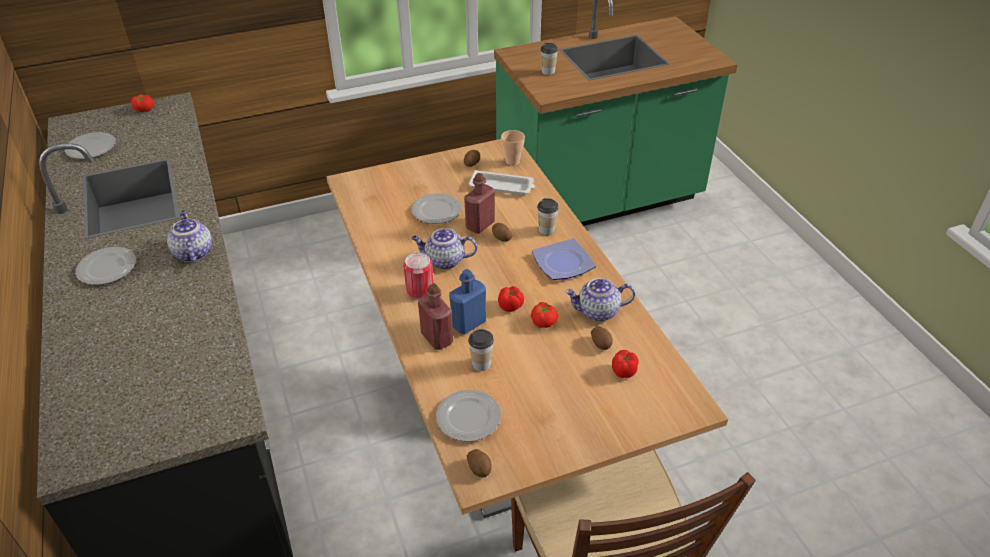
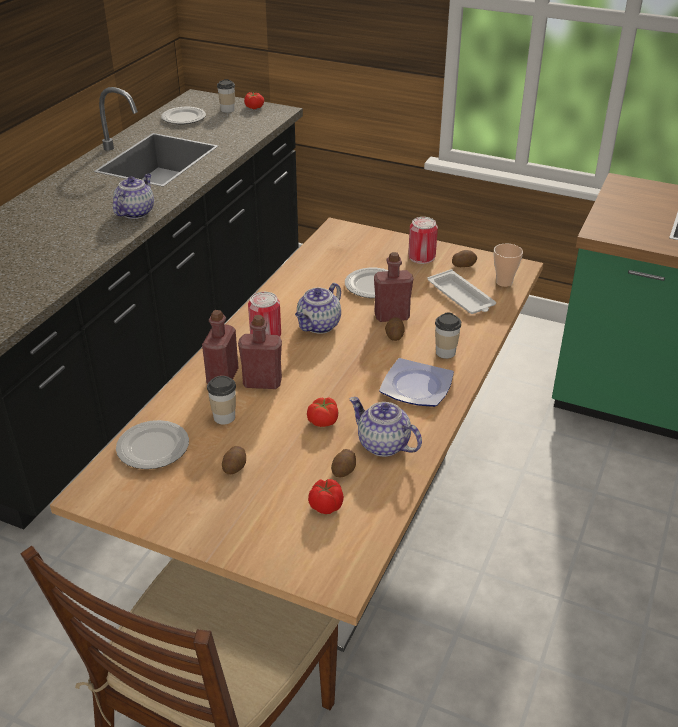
camera: 45 degrees right, 5 degrees down
(107, 268) = (76, 195): plate -> none
(437, 172) = (421, 257): none -> can
(444, 261) = (318, 326): teapot -> teapot turned 105 degrees counterclockwise
(468, 323) = (262, 382): blue bottle -> red bottle
(480, 468) = (103, 488): potato -> potato (235, 467)
(511, 306) = (316, 392): tomato -> none
(548, 72) = (634, 212): cup -> cup (227, 110)

